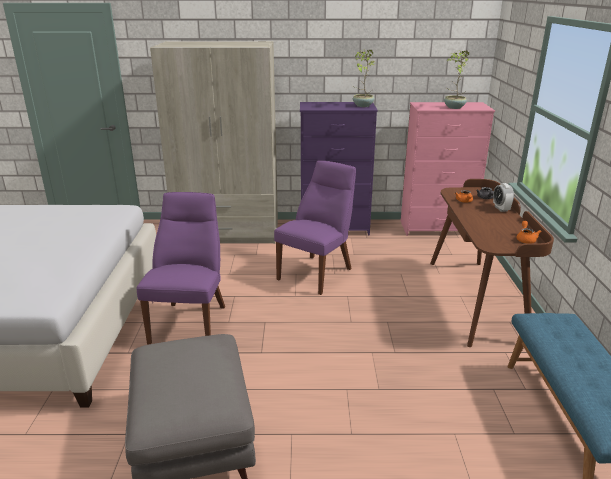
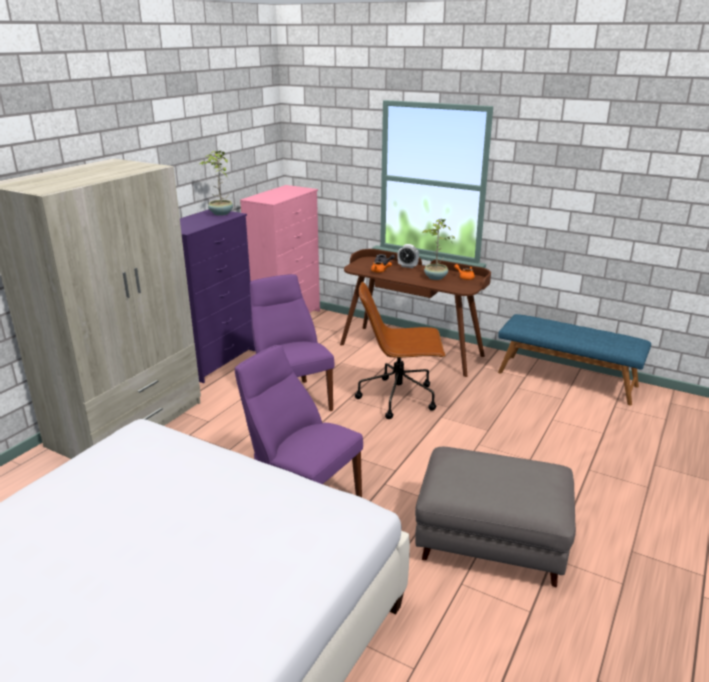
camera: 60 degrees left, 0 degrees up
(378, 319) = (399, 397): none -> brown office chair
(453, 107) = (287, 194): potted plant -> potted plant (435, 278)

